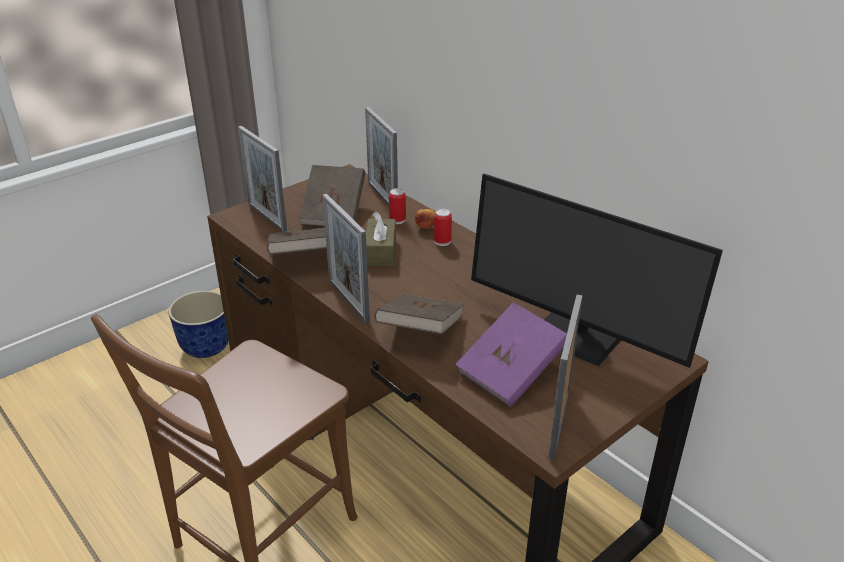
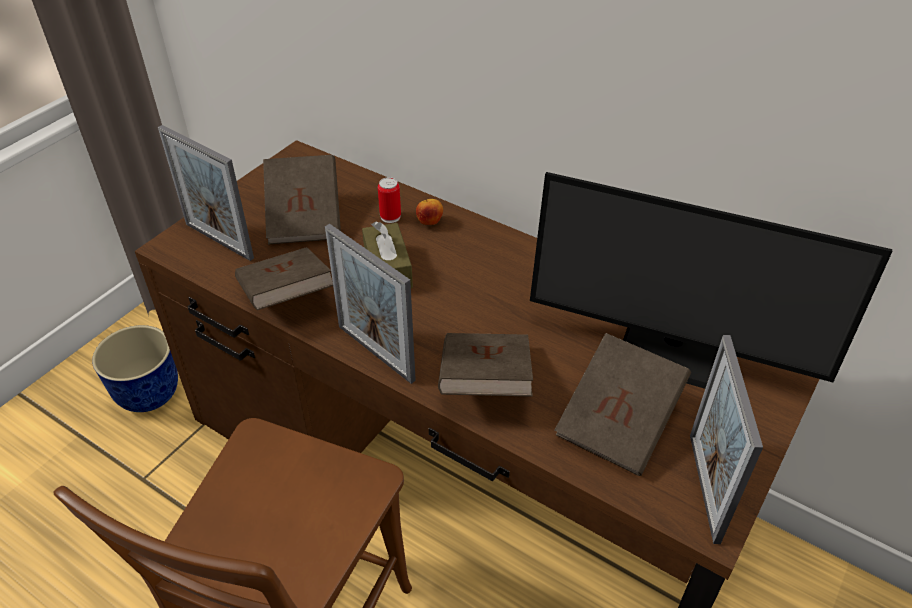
camera: 15 degrees left, 10 degrees up
(382, 197) = (358, 184): picture frame -> none
(442, 241) = (458, 240): can -> none
(511, 372) = (618, 422): purple book -> brown book

